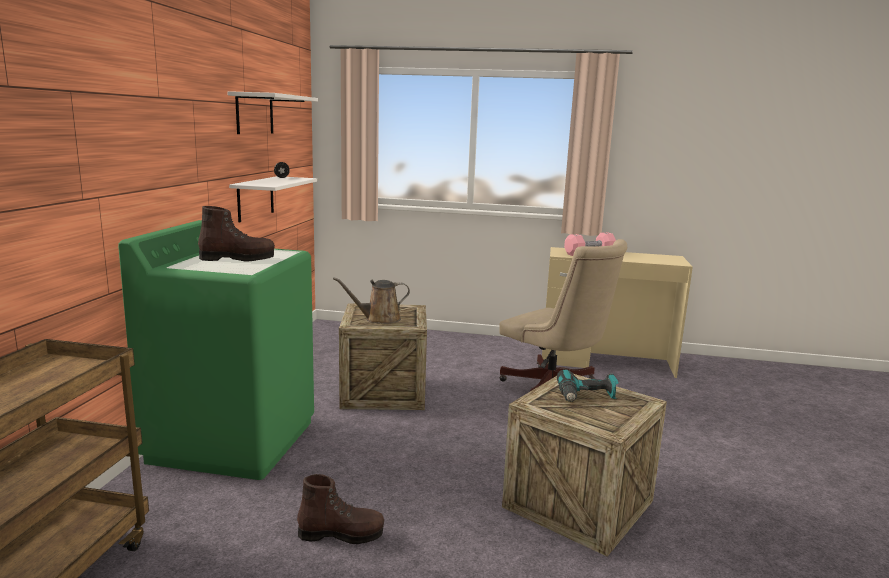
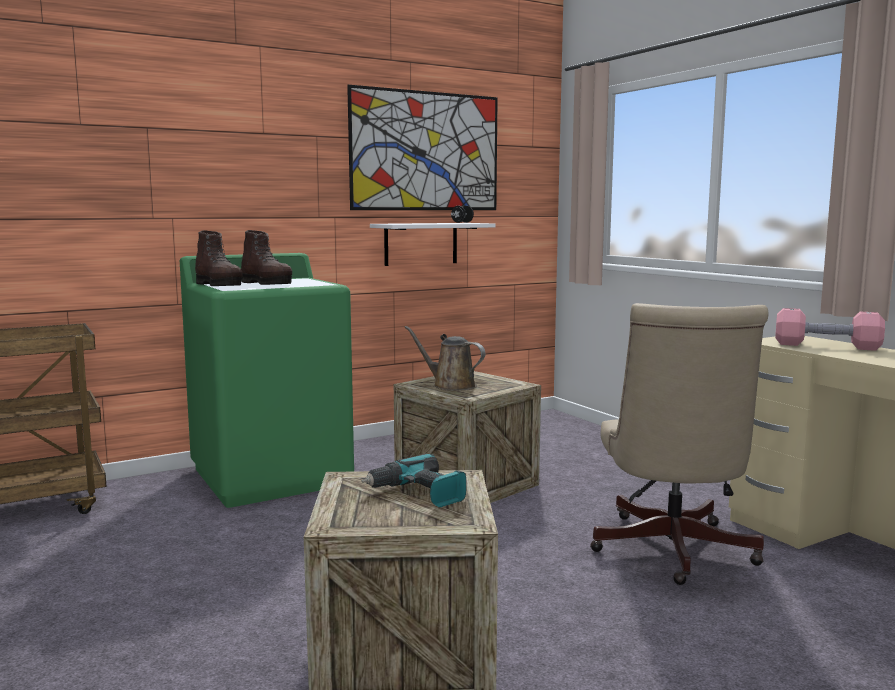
camera: 50 degrees right, 5 degrees down
(254, 114) = (426, 151): white shelf -> picture
(341, 534) = (184, 565): brown boot -> brown boot (219, 285)

